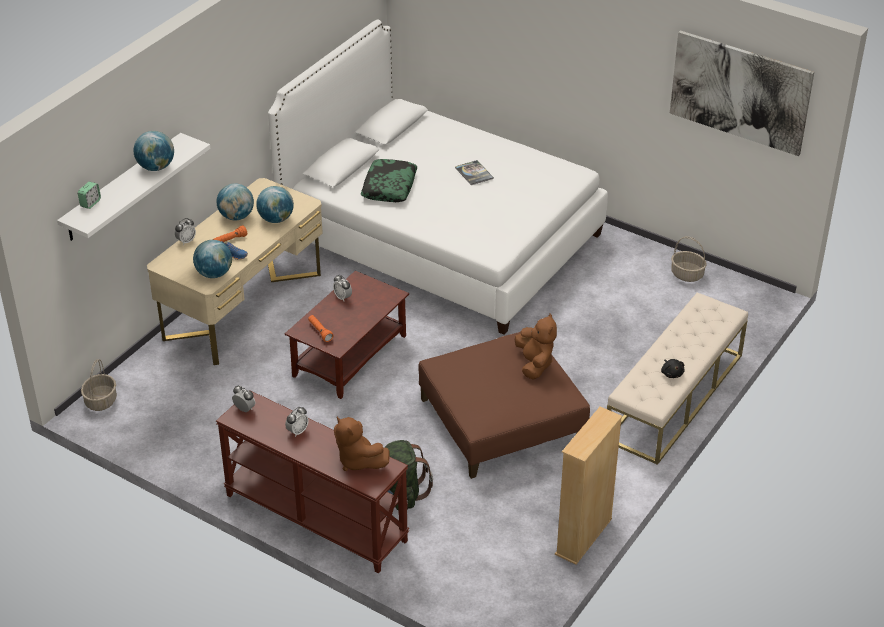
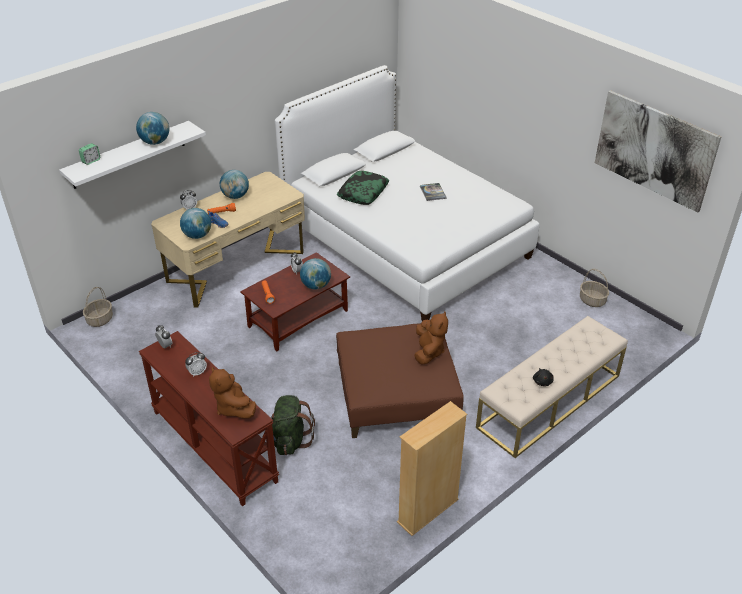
camera: 15 degrees right, 0 degrees up
(276, 219) = (264, 202): globe -> globe (316, 286)

